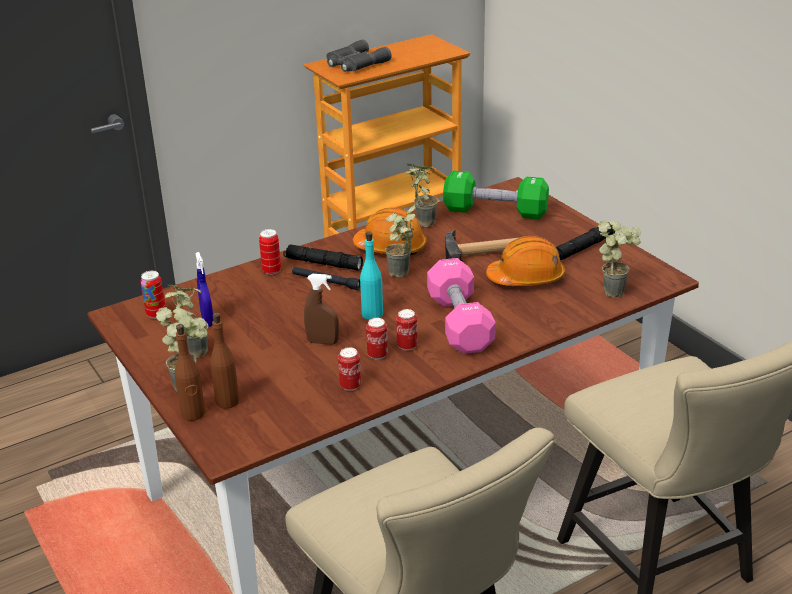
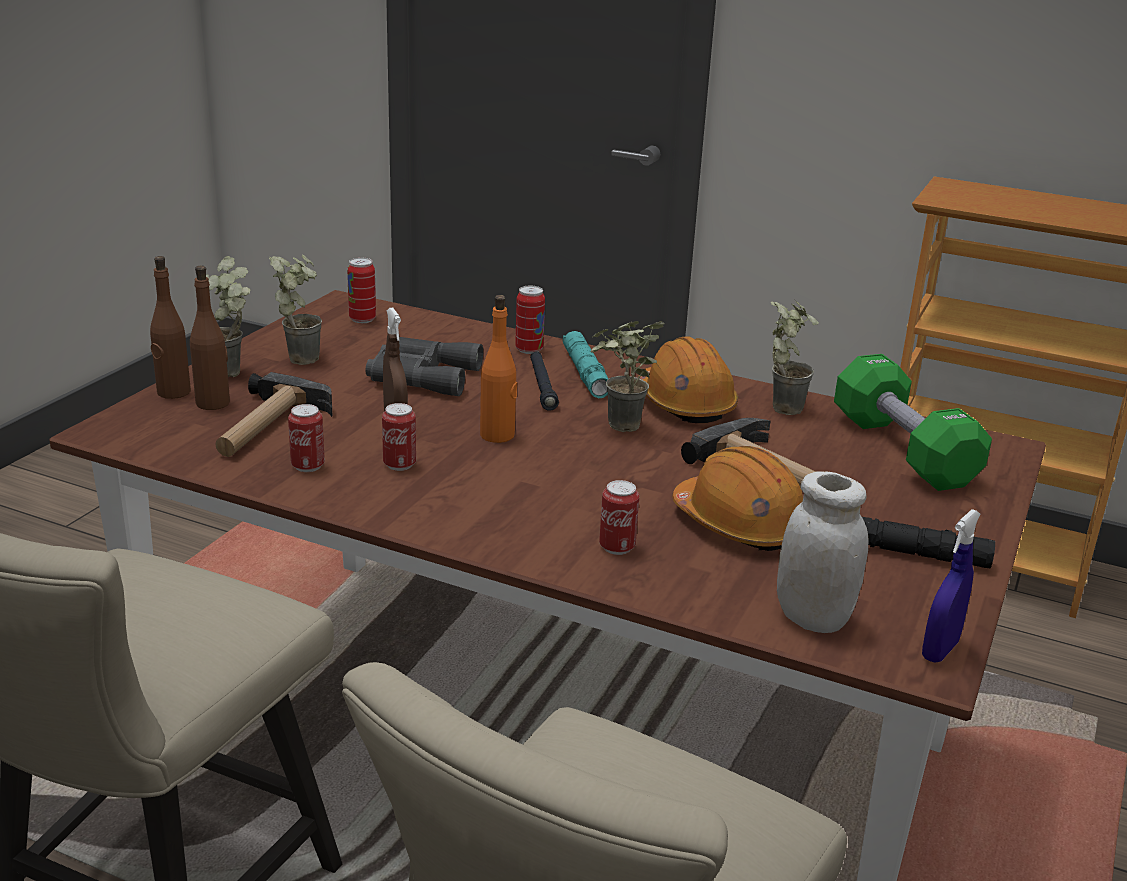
camera: 55 degrees right, 5 degrees down
(207, 321) = (376, 347): blue spray bottle -> blue spray bottle (940, 650)
(283, 388) = (266, 427): none -> hammer
(323, 263) = (585, 373): black flashlight -> turquoise flashlight
(355, 63) = (996, 197): grey binoculars -> grey binoculars (420, 375)
(372, 314) = (498, 435): turquoise bottle -> orange bottle
(407, 346) = (442, 479): can -> can (617, 547)
(459, 323) = (544, 502): pink dumbbell -> none
(616, 290) = (813, 618): potted plant -> white jar

